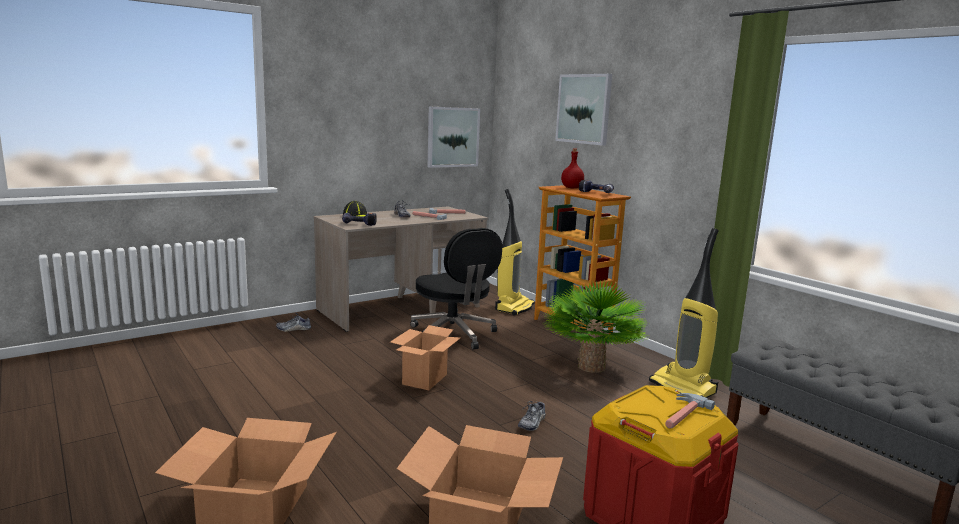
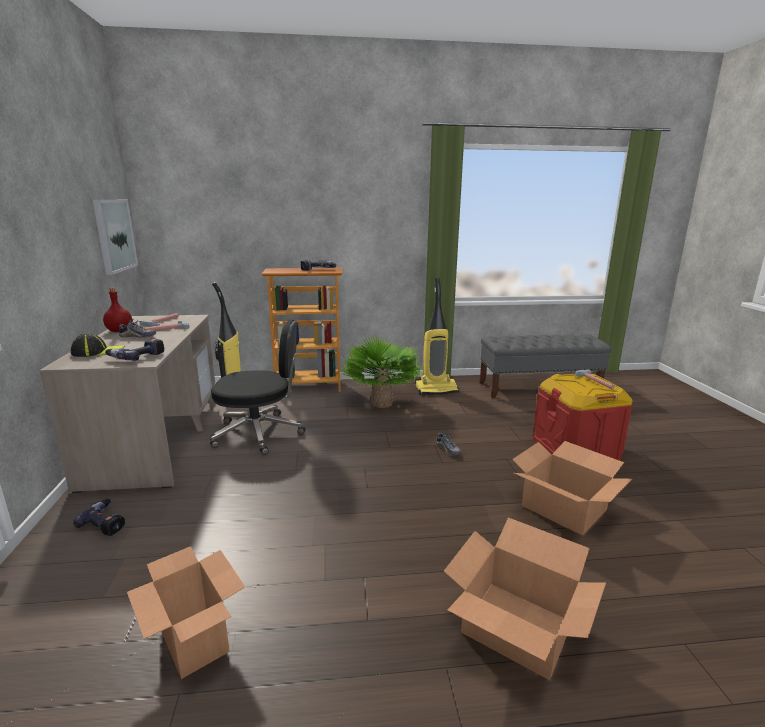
camera: 60 degrees left, 5 degrees up
(293, 329) = (107, 522): shoe -> power drill
(424, 379) = (338, 472): cardboard box -> cardboard box (195, 642)
(571, 188) = (283, 269): red bottle -> red bottle (119, 331)
(584, 109) = (273, 196): picture -> none

